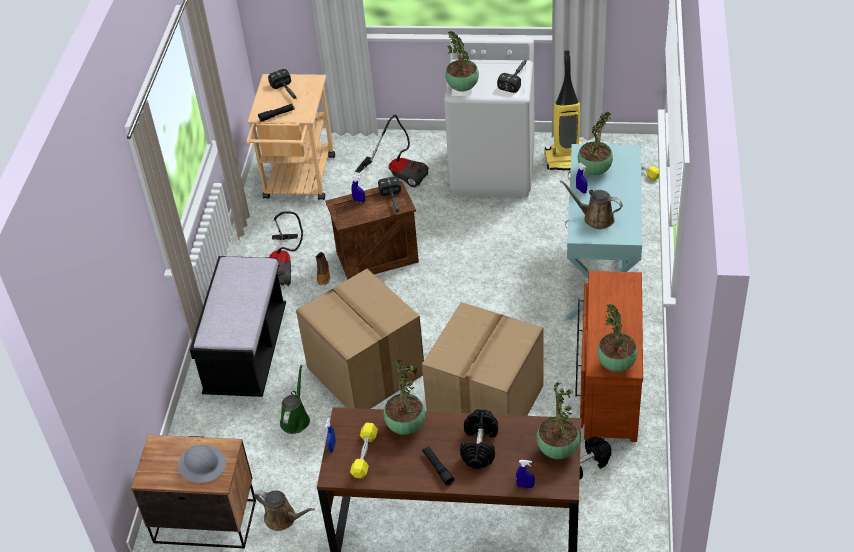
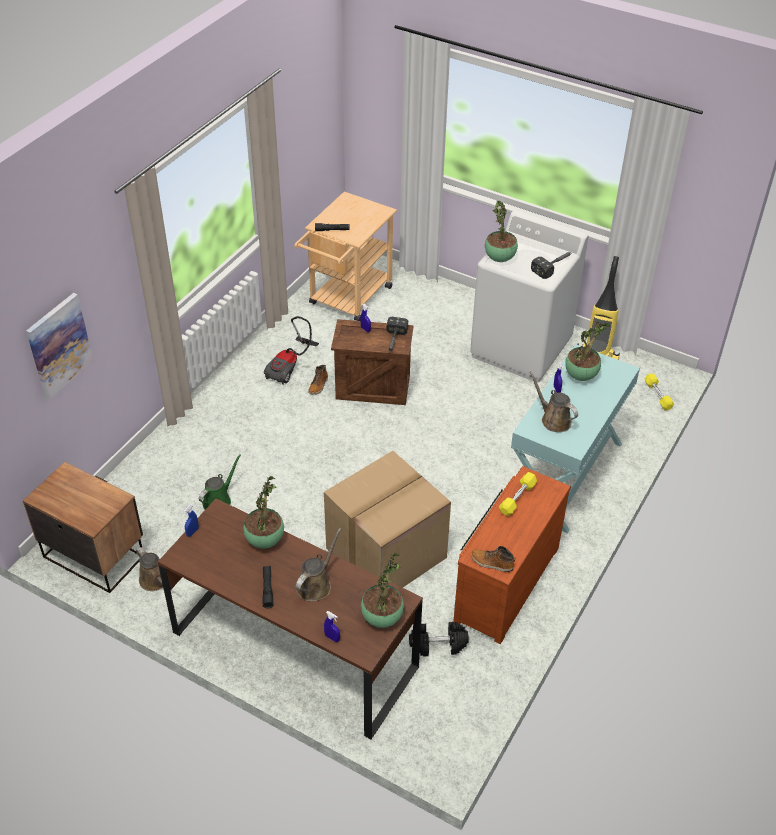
camera: 20 degrees right, 0 degrees up
(114, 315) = (59, 345): none -> picture
(202, 465) = (89, 504): grey hard hat -> none
(246, 353) = (214, 428): black bench -> none
(287, 92) = (354, 213): hammer -> none
(363, 370) = (300, 481): cardboard box -> none
(365, 455) = (214, 551): yellow dumbbell -> yellow dumbbell (517, 498)
(400, 173) = (437, 321): vacuum cleaner -> none
(479, 446) = (316, 584): black dumbbell -> brown watering can
(616, 365) = (491, 563): potted plant -> boot

